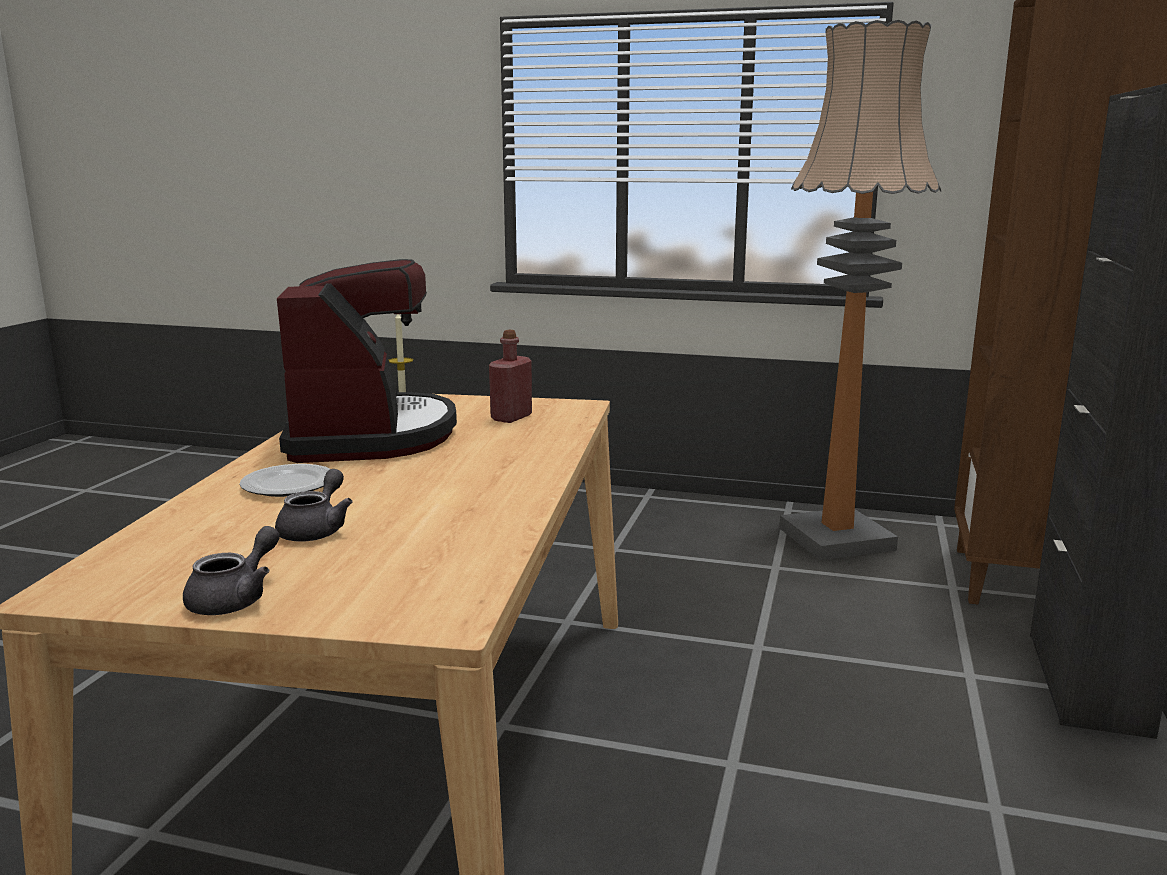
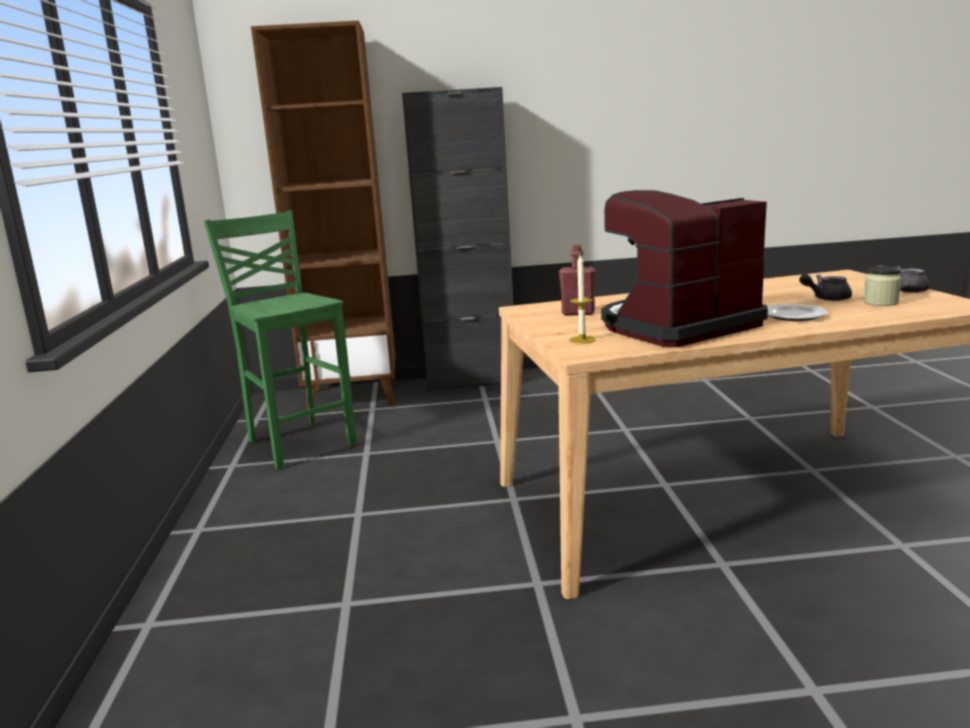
camera: 110 degrees left, 0 degrees up
(223, 549) = (880, 302): none -> jar
(836, 539) = (299, 443): floor lamp -> green stool

